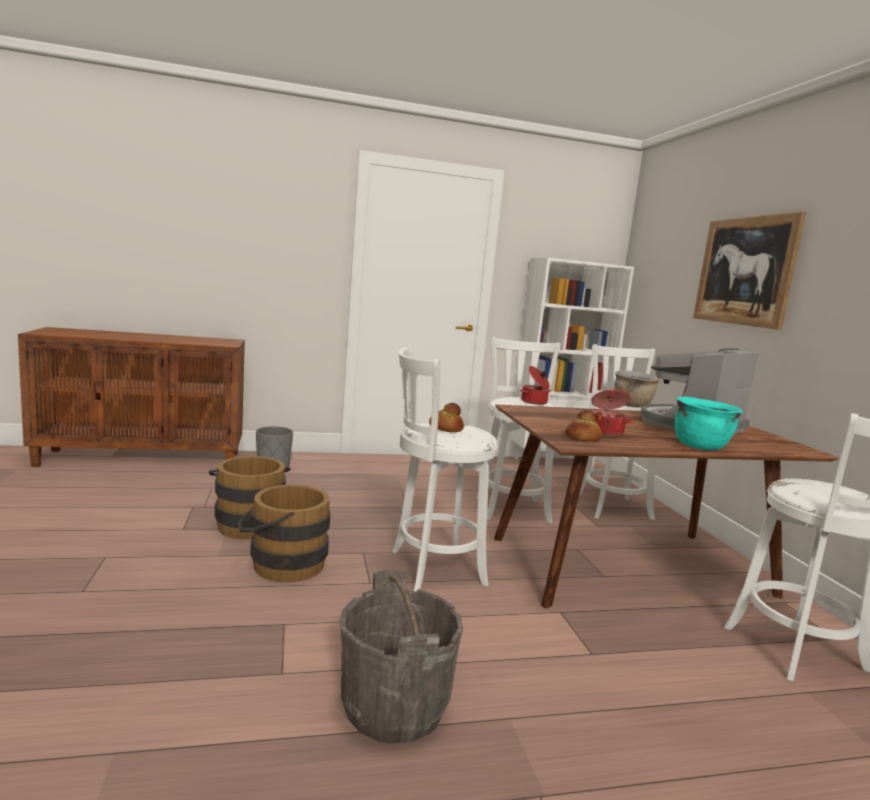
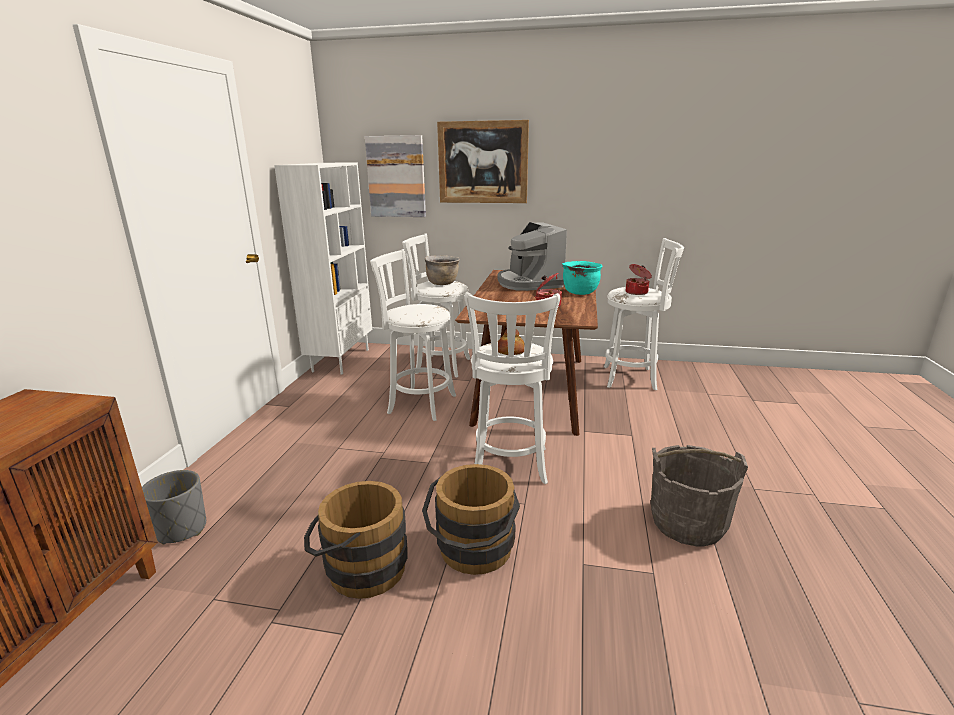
camera: 65 degrees left, 10 degrees up
(534, 402) = (422, 307): cooking pot -> cooking pot (637, 292)
(582, 438) = (565, 314): bread -> none
(667, 285) = (396, 177): none -> picture

